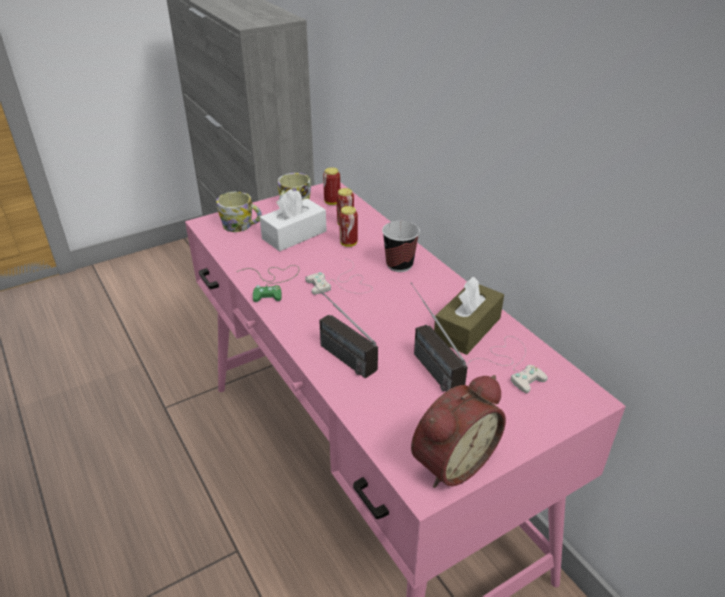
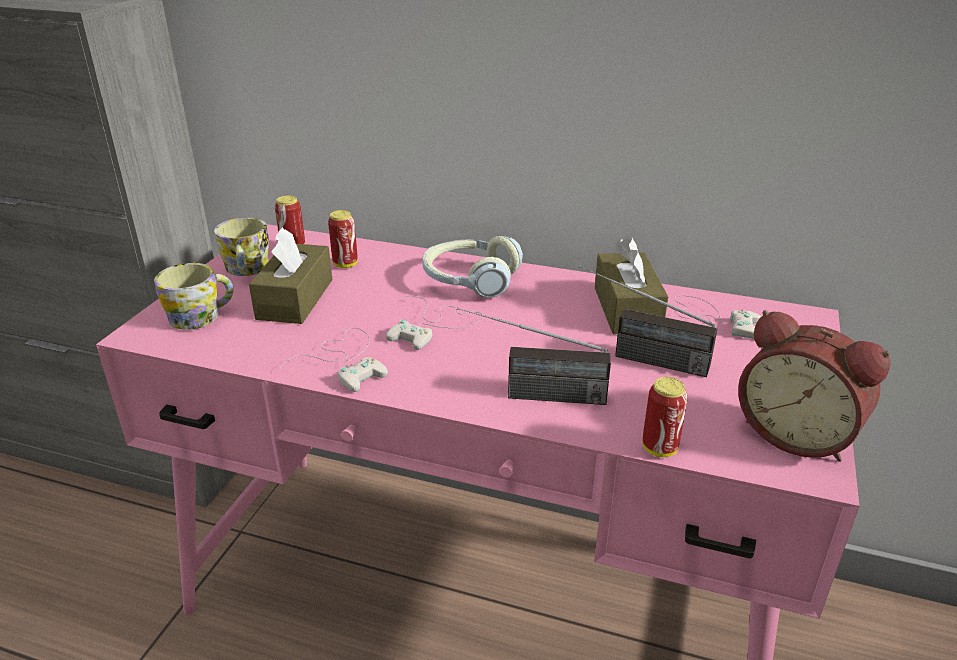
camera: 40 degrees left, 5 degrees down
(273, 282) = (345, 361): green game controller -> white game controller
(294, 235) = (295, 299): white tissue box -> brown tissue box
(348, 243) = (379, 282): can -> can (659, 448)
(399, 265) = (470, 280): cup -> headphones
(450, 461) = (797, 434): alarm clock -> alarm clock turned 120 degrees clockwise

